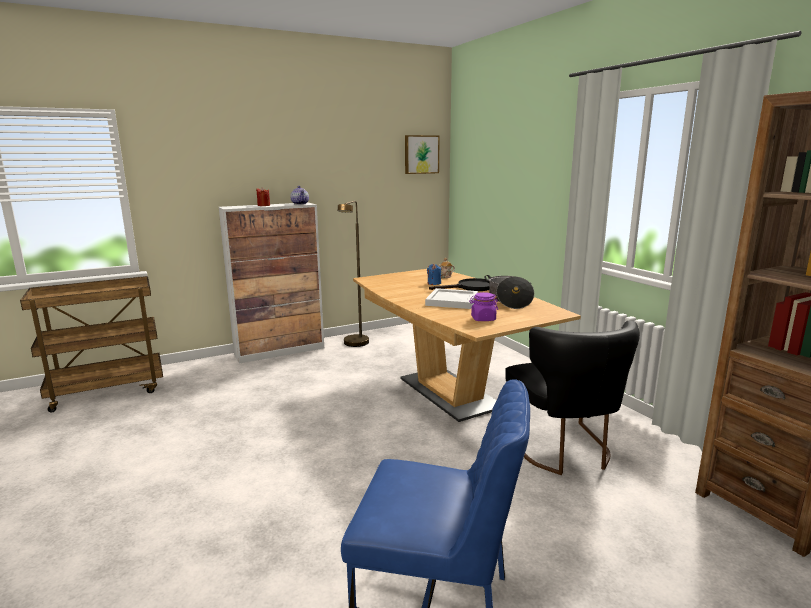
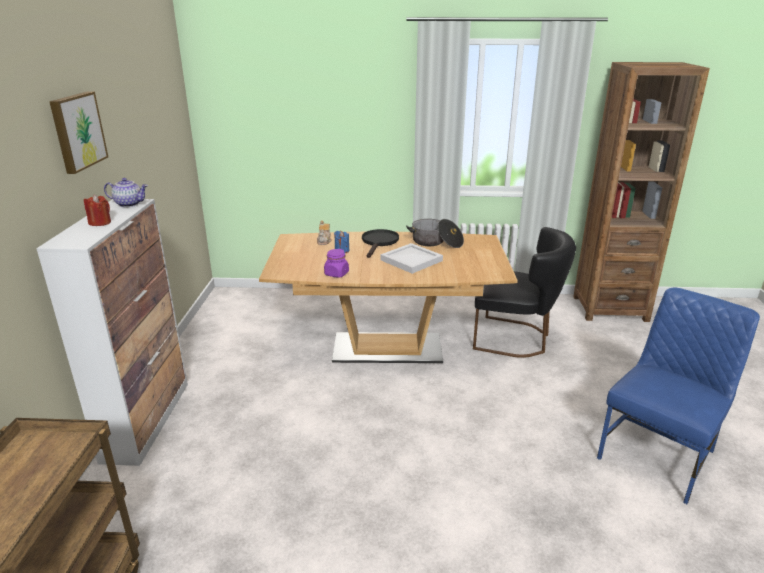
camera: 60 degrees left, 10 degrees up
(355, 345) = (209, 361): brown floor lamp -> none
(421, 154) = (171, 97): picture -> picture (77, 131)
(483, 319) = (475, 264): purple jar -> purple jar (336, 274)

